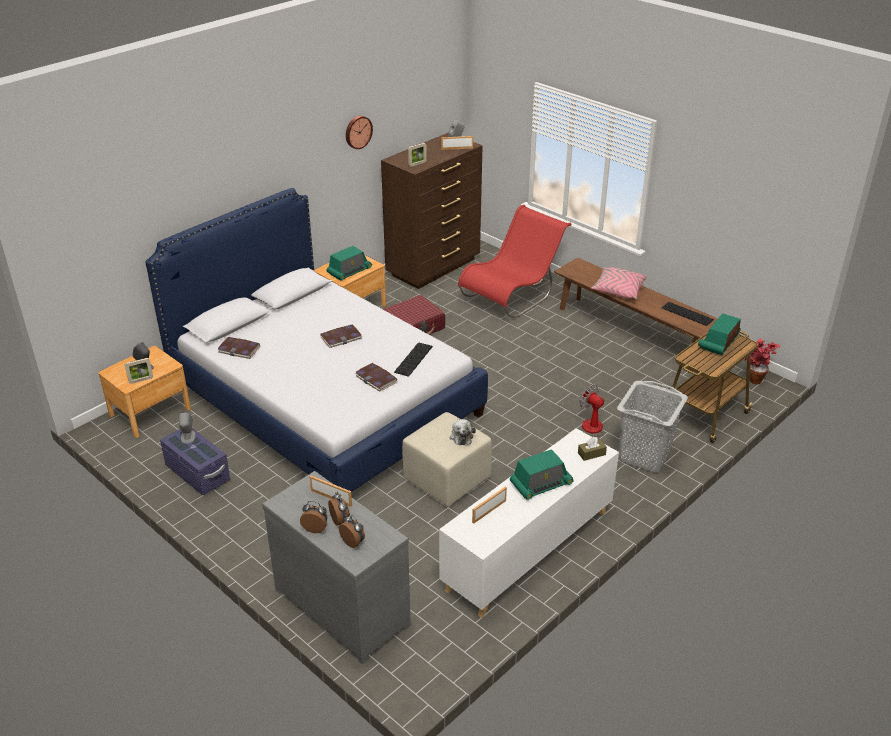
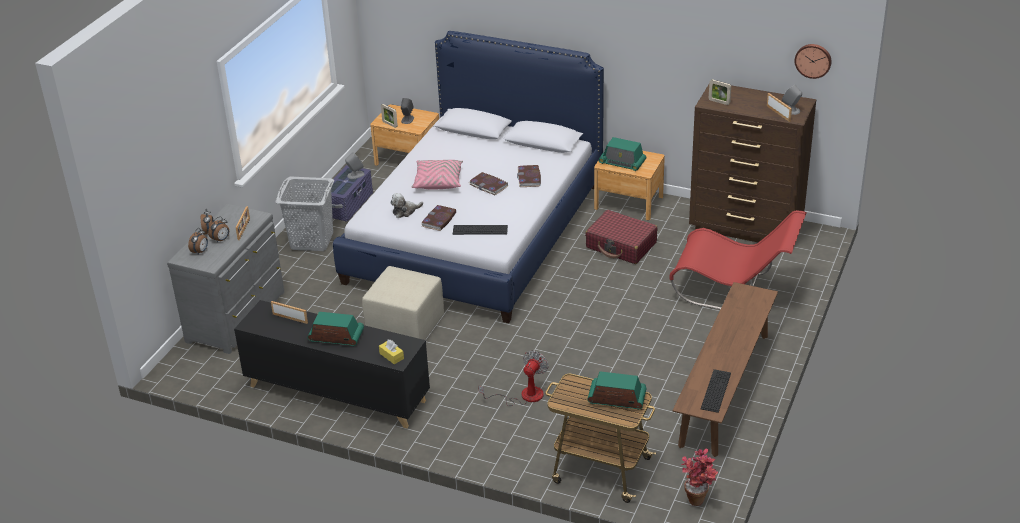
camera: 70 degrees right, 0 degrees up
(239, 349) = (440, 145): book -> book (529, 178)
(357, 132) = (687, 40): wall clock -> wall clock (813, 60)
(461, 436) = (405, 292): plush toy -> plush toy (405, 211)
(528, 551) = (336, 393): white cabinet -> black cabinet
(541, 484) = (336, 337): radio -> radio turned 150 degrees clockwise
(591, 454) = (391, 356): brown tissue box -> yellow tissue box
(618, 290) = (728, 333): pink pillow -> pink pillow (438, 181)
(645, 455) = (506, 438): grey laundry basket -> grey laundry basket (312, 241)

